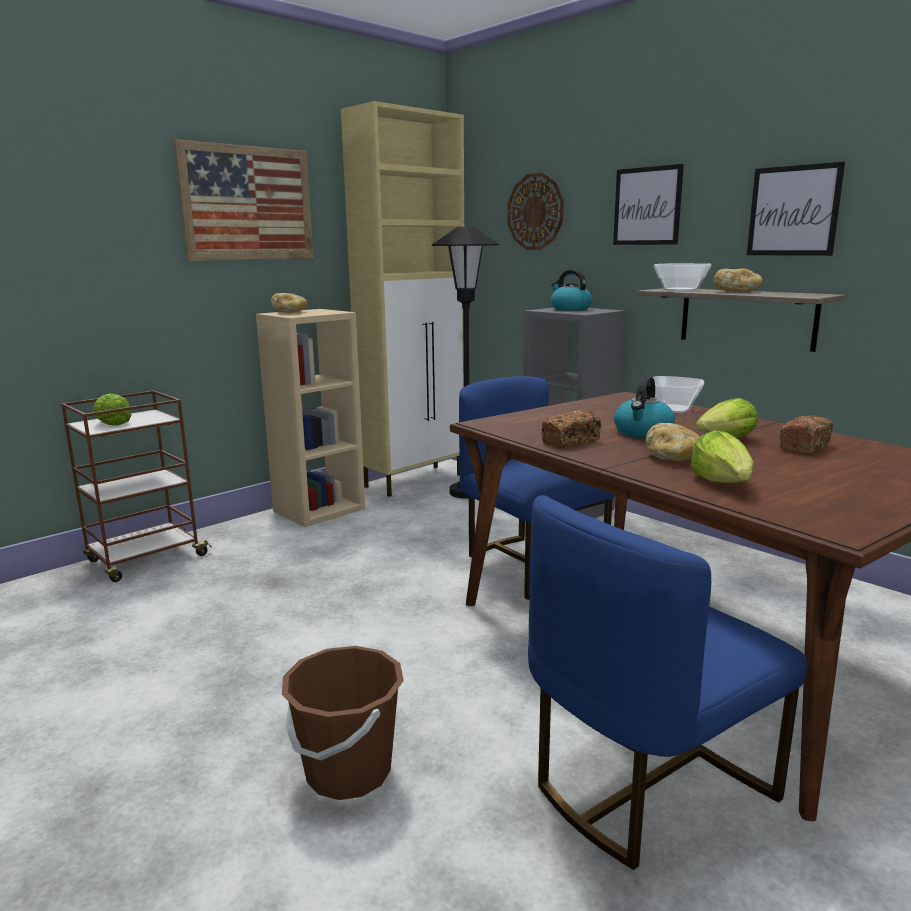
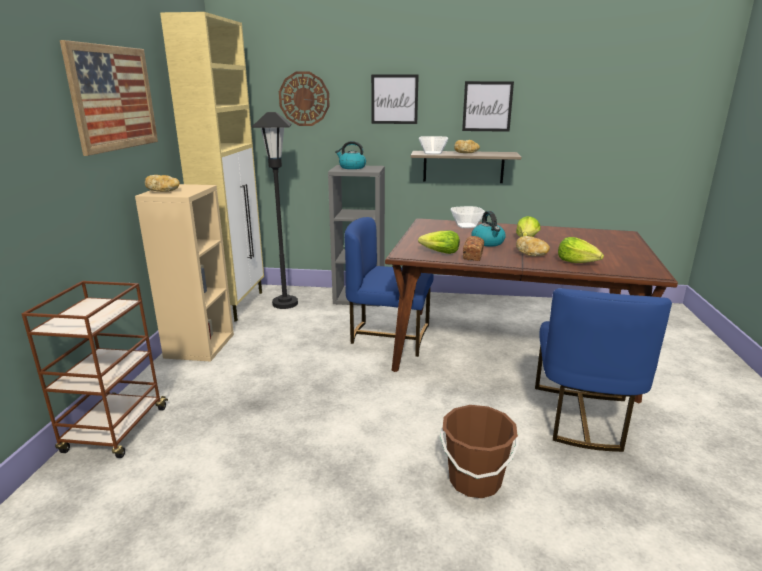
camera: 40 degrees left, 5 degrees up
(112, 423) = (82, 319): lettuce -> lettuce (440, 252)
(804, 447) = (560, 236): bread -> none

